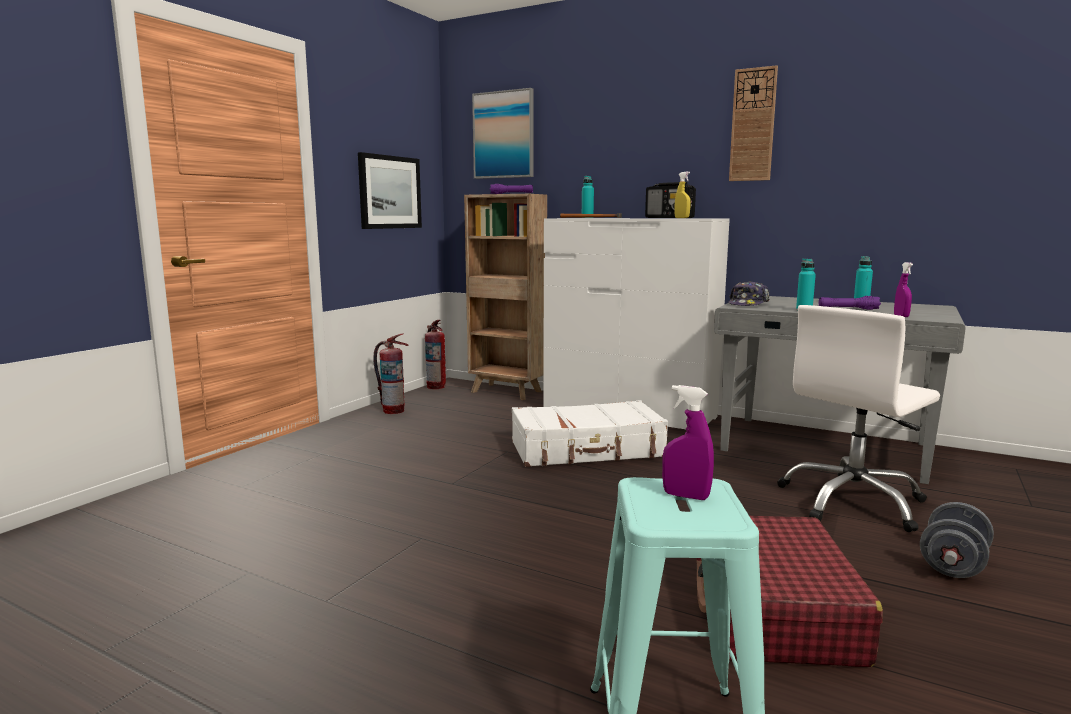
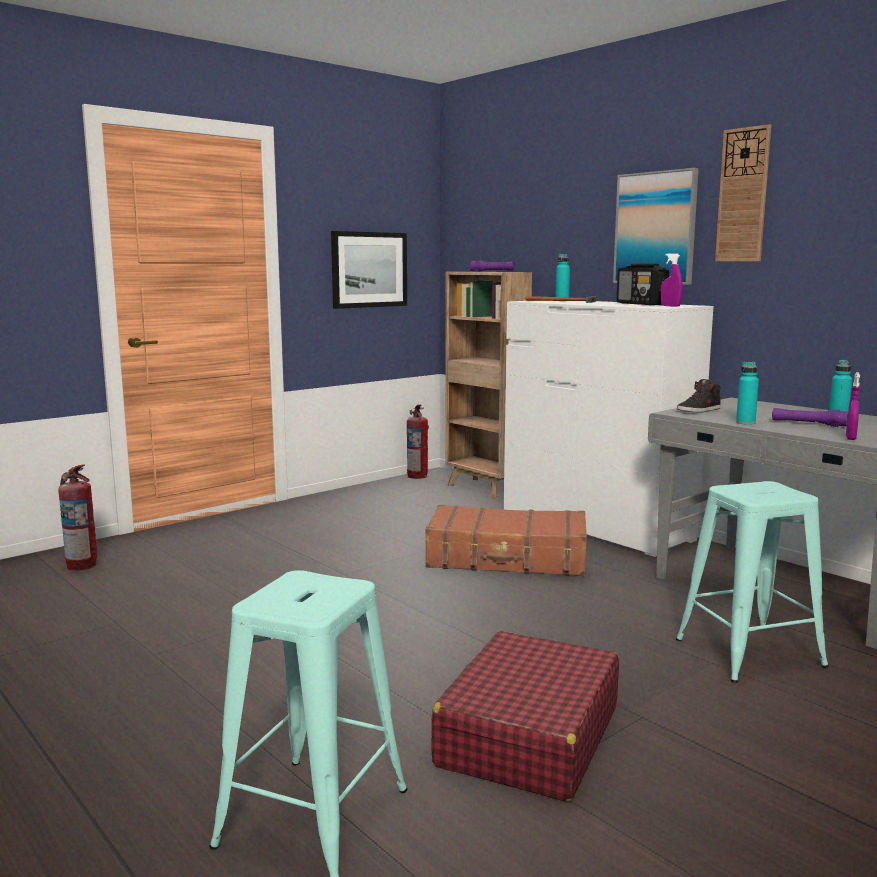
camera: 20 degrees right, 0 degrees up
(393, 410) = (353, 497): fire extinguisher -> fire extinguisher (82, 565)
(504, 135) = (495, 205): picture -> picture (655, 228)
(587, 450) = (507, 559): white suitcase -> brown suitcase
(681, 218) = (641, 306): yellow spray bottle -> none
(686, 496) = (317, 590): purple spray bottle -> purple spray bottle (670, 306)
(748, 304) = (699, 410): cap -> black shoe
(852, 502) = (749, 653): white office chair -> turquoise stool
(953, 565) = (787, 734): grey dumbbell -> none

